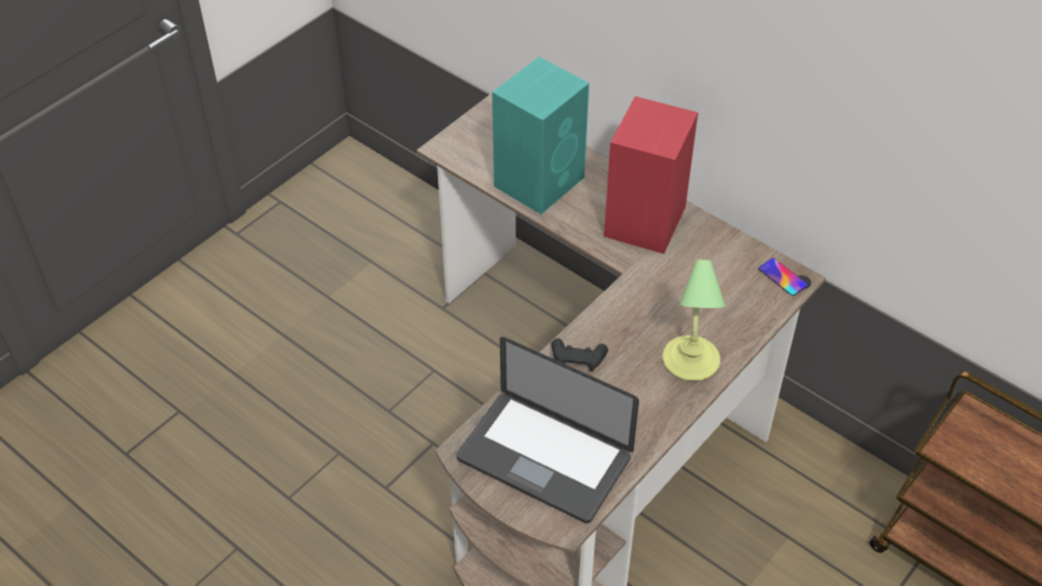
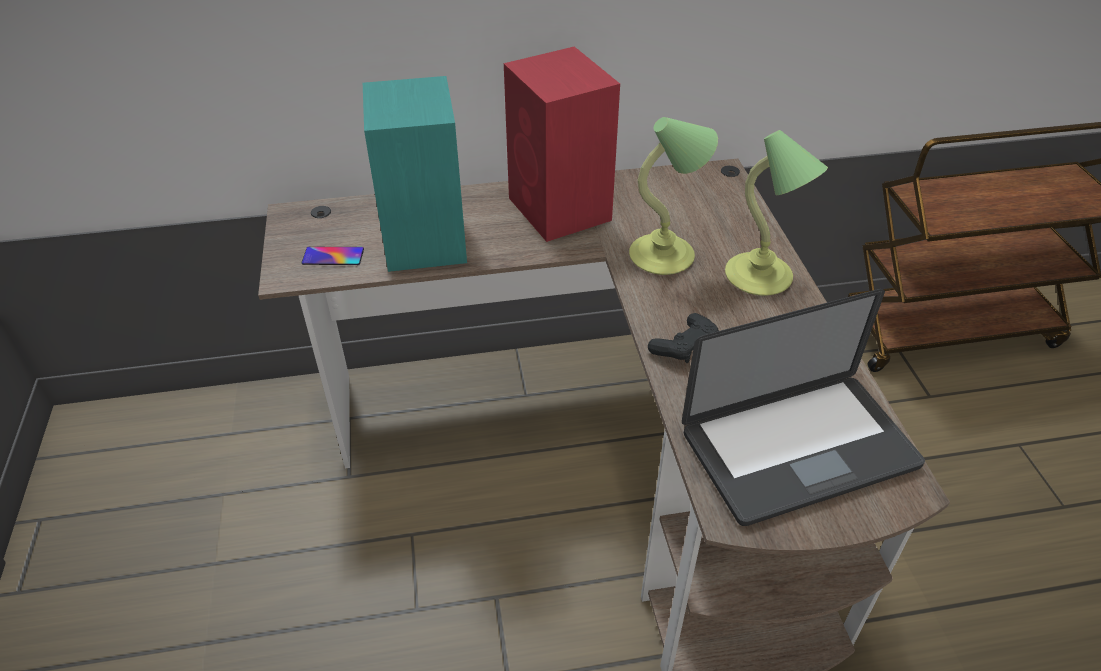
camera: 50 degrees left, 5 degrees down
(656, 301) = (664, 256): none -> table lamp
(782, 277) = (715, 176): phone -> phone (333, 256)

